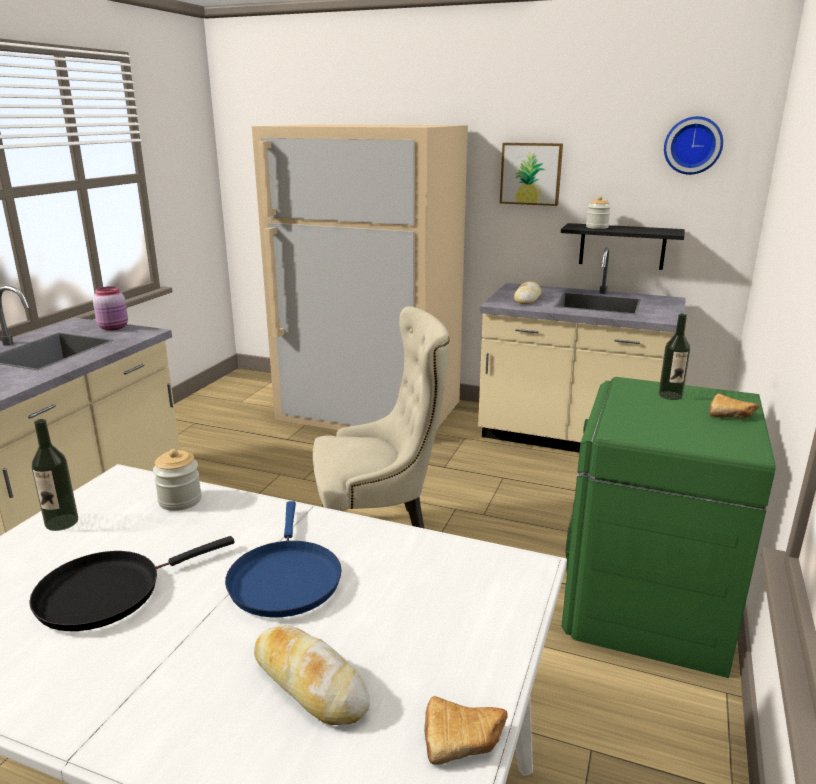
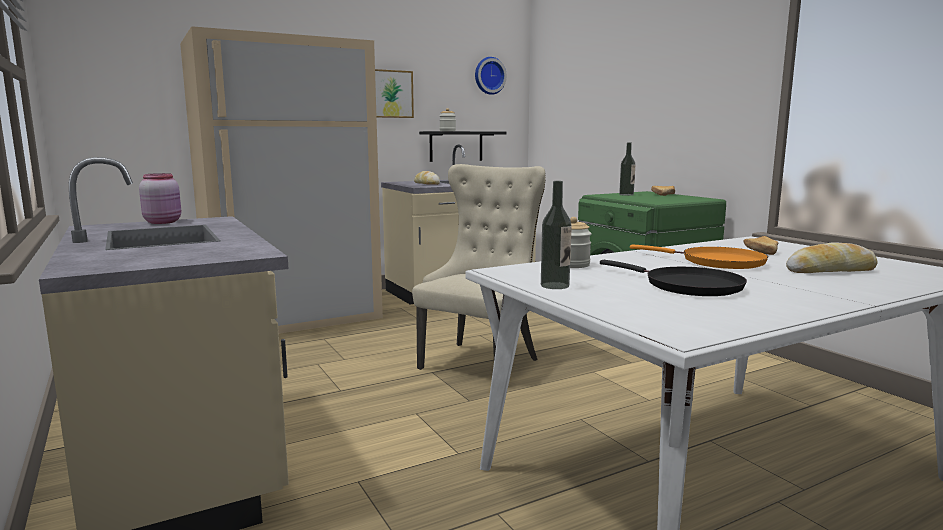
camera: 50 degrees left, 10 degrees down
(107, 592) = (687, 286): black frying pan -> black frying pan turned 45 degrees counterclockwise
(284, 579) = (717, 262): blue frying pan -> orange frying pan
(466, 740) = (891, 261): bread -> bread (762, 251)

